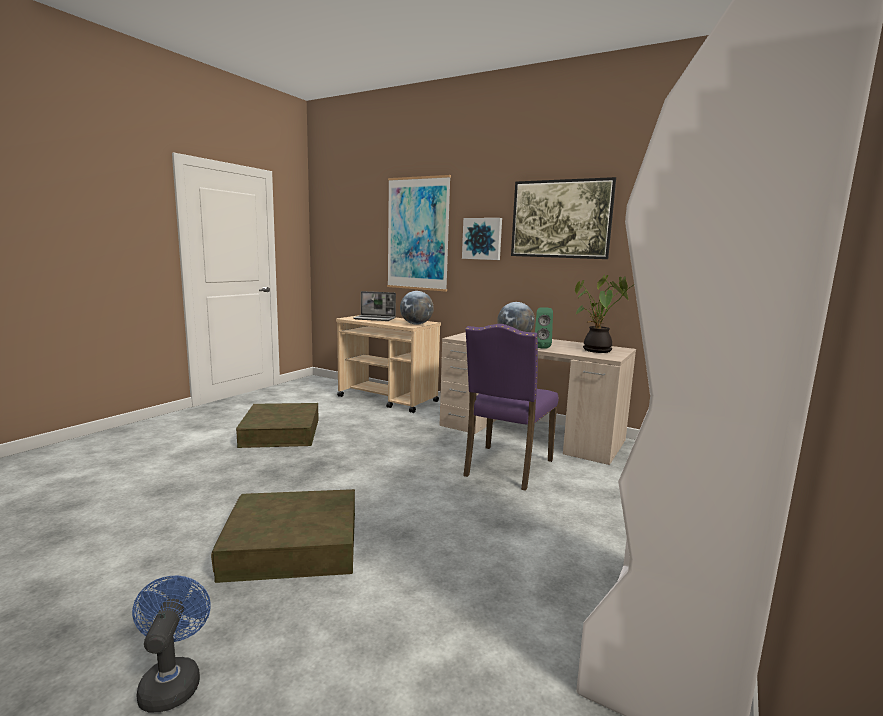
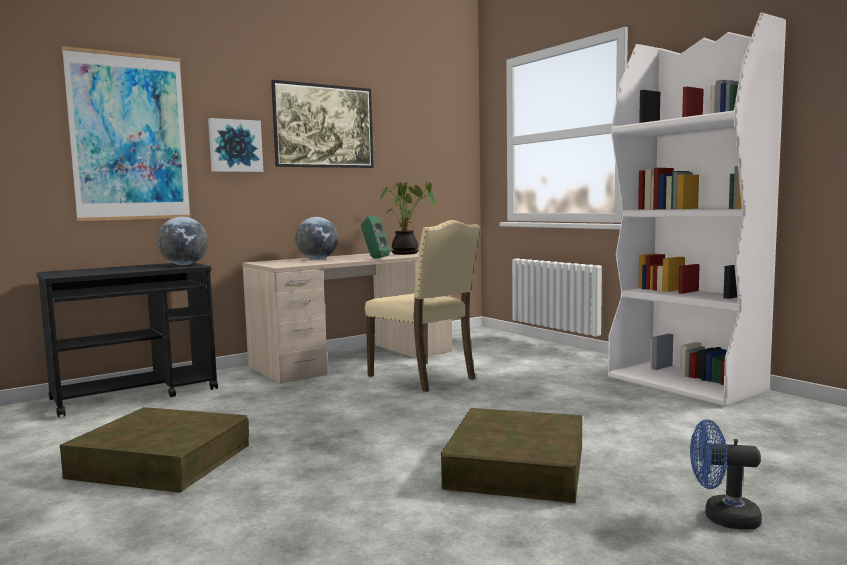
camera: 65 degrees left, 5 degrees down
(375, 319) = (100, 271): laptop -> none
(388, 399) = (136, 394): beige cart -> black cart
(506, 468) = (424, 377): purple chair -> beige chair

